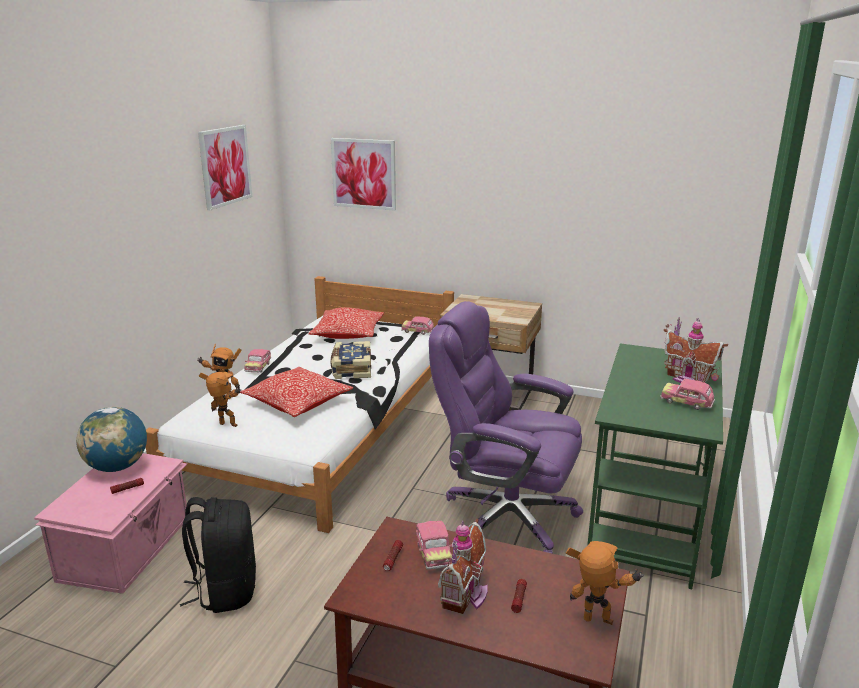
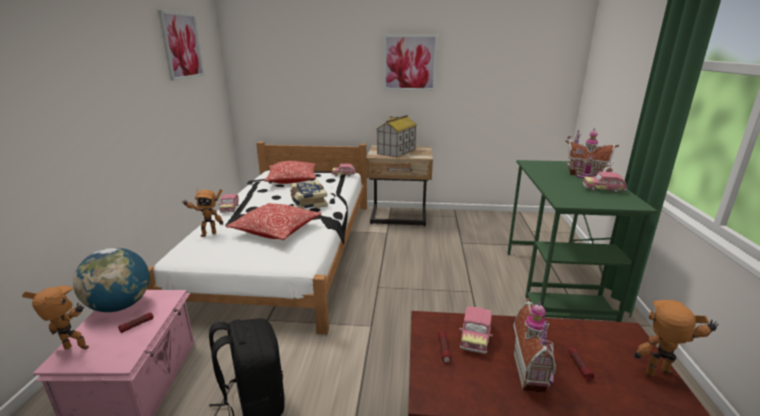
camera: 15 degrees left, 0 degrees up
(227, 426) = (221, 256): toy robot -> toy robot (74, 350)
(364, 173) = (292, 58): picture -> picture (409, 63)
(433, 553) = (475, 337): toy car -> toy car turned 45 degrees clockwise
(487, 308) = (396, 151): none -> toy house
(505, 518) = (459, 299): purple office chair -> none

